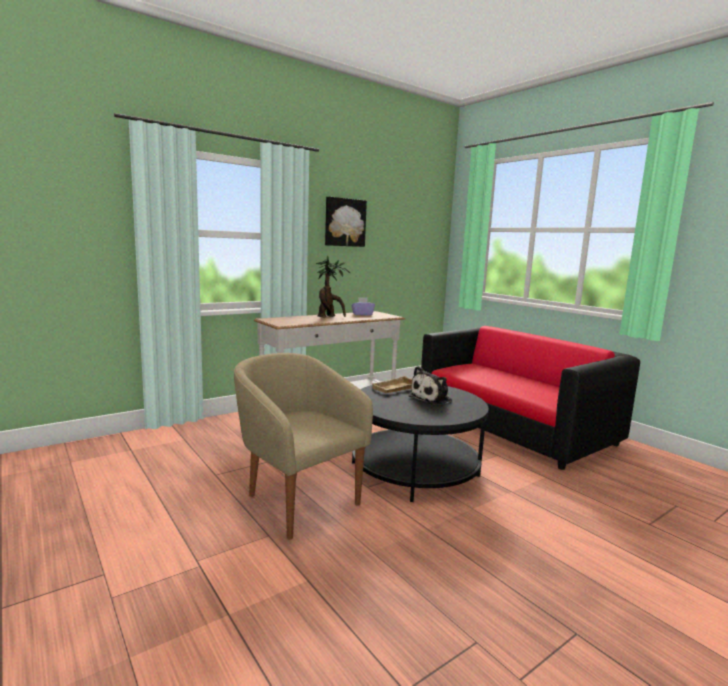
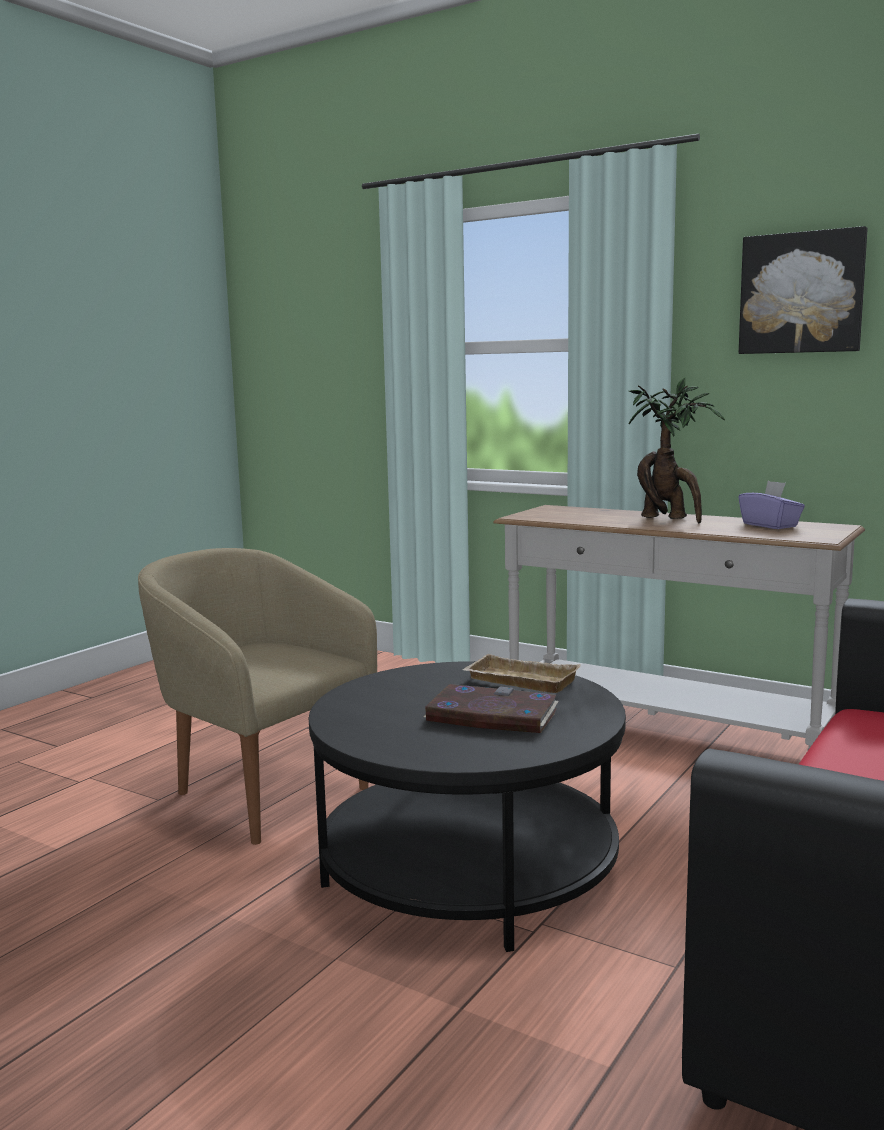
camera: 70 degrees right, 0 degrees up
(297, 501) = (261, 794): beige armchair -> beige armchair turned 75 degrees counterclockwise
(432, 399) = (491, 716): plush toy -> book

